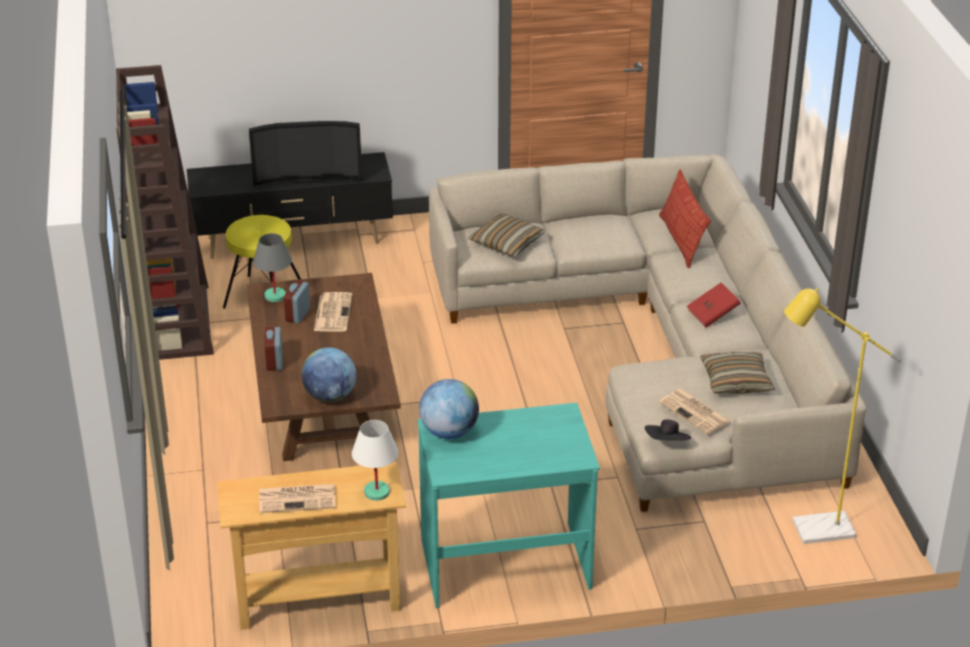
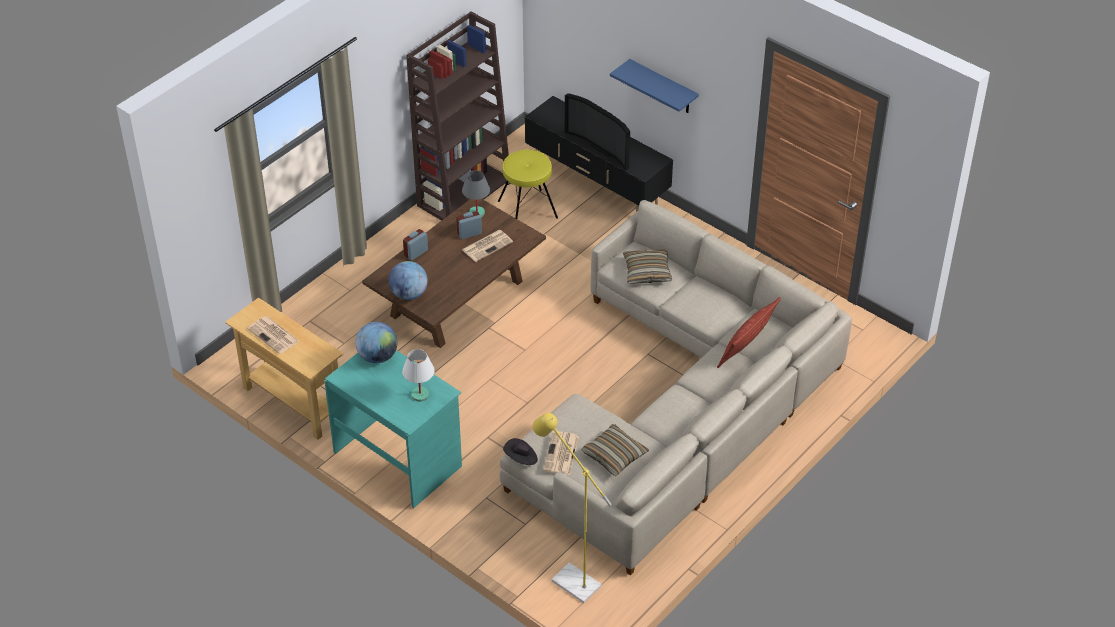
camera: 50 degrees right, 10 degrees up
(356, 63) = (663, 87): none -> blue shelf
(377, 492) = (308, 361): white table lamp -> white table lamp (420, 395)
(712, 315) = (676, 407): red book -> none

